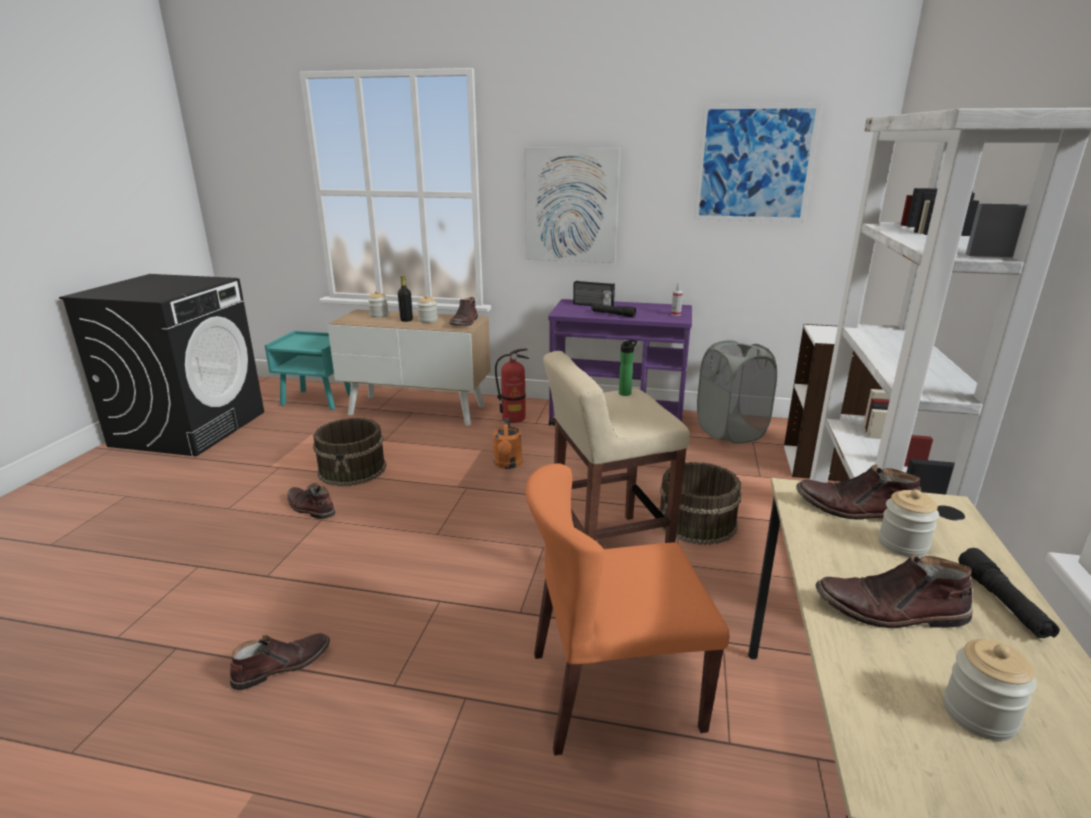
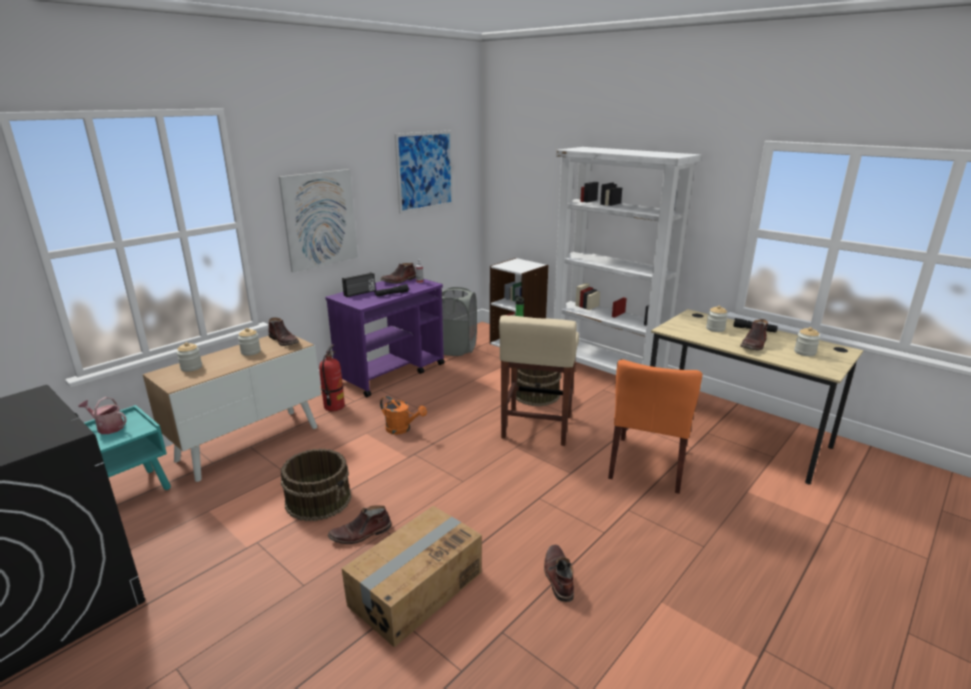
camera: 60 degrees left, 0 degrees up
(236, 567) = (415, 588): none -> cardboard box
(314, 340) = (108, 427): none -> watering can
(406, 320) = (232, 359): black bottle -> none
(855, 510) = (687, 326): brown boot -> brown boot (399, 280)

